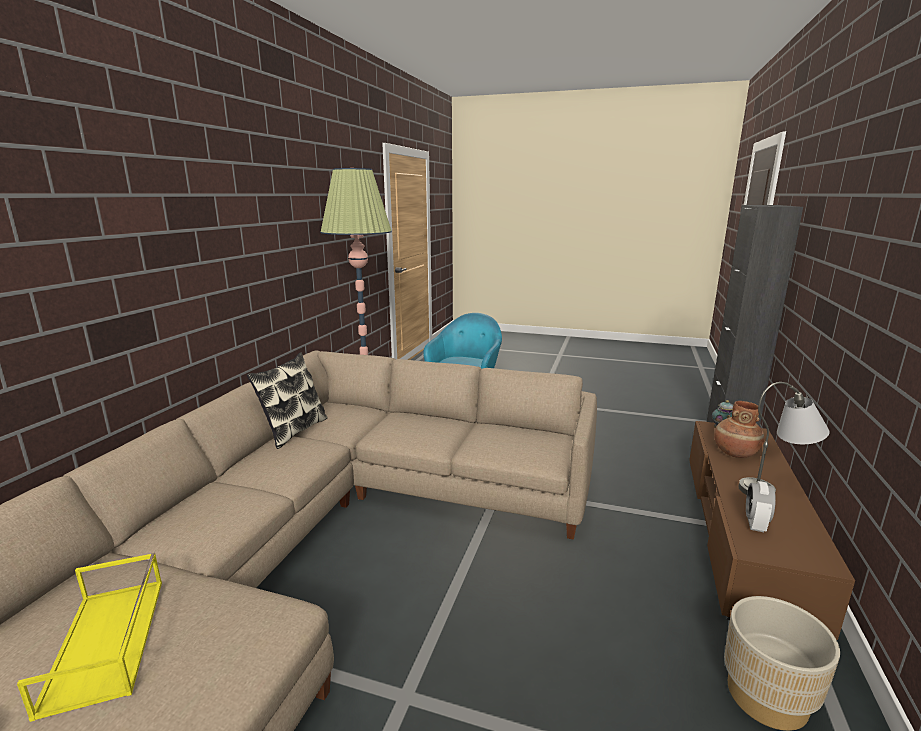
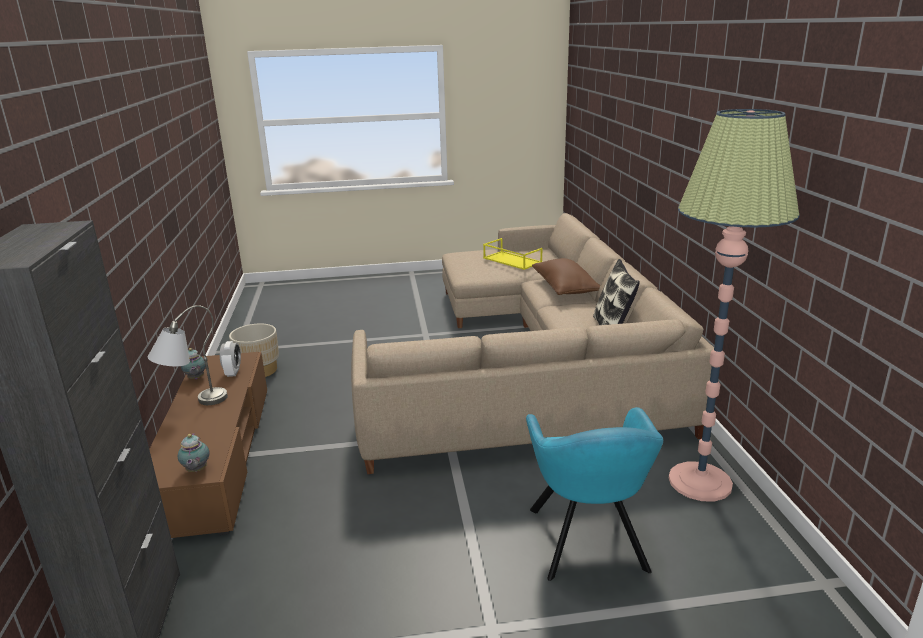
camera: 155 degrees right, 5 degrees up
(208, 505) = (565, 288): none -> brown pillow
(734, 453) = (204, 435): brown vase -> none
(807, 527) = (196, 378): none -> teapot

